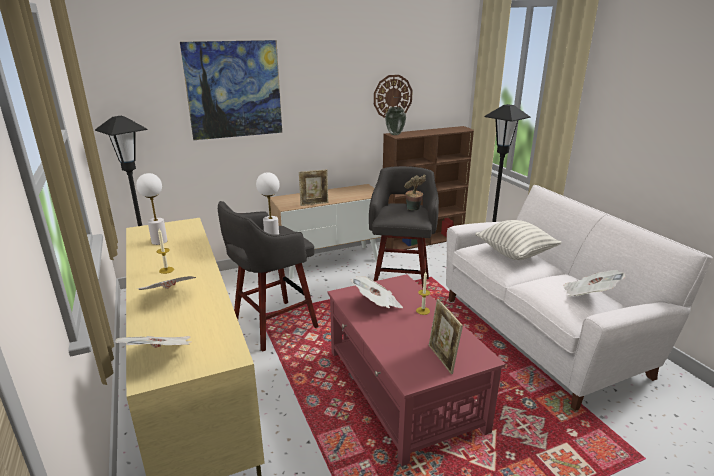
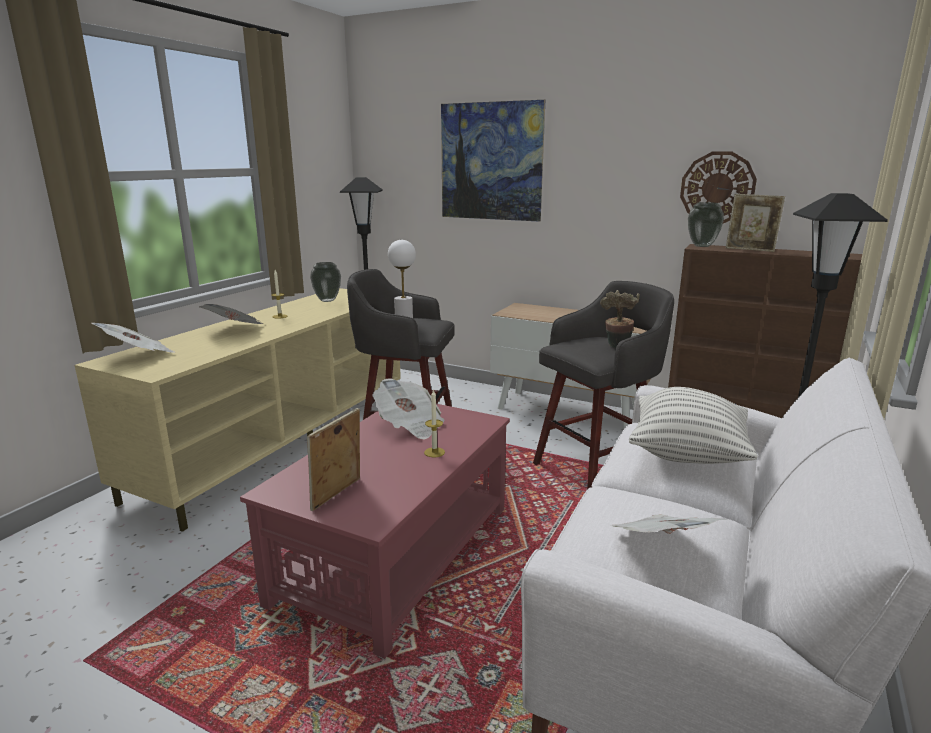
camera: 50 degrees right, 5 degrees down
(159, 241) = (328, 300): white table lamp -> vase
(314, 204) = (540, 318): picture frame -> picture frame (750, 250)

